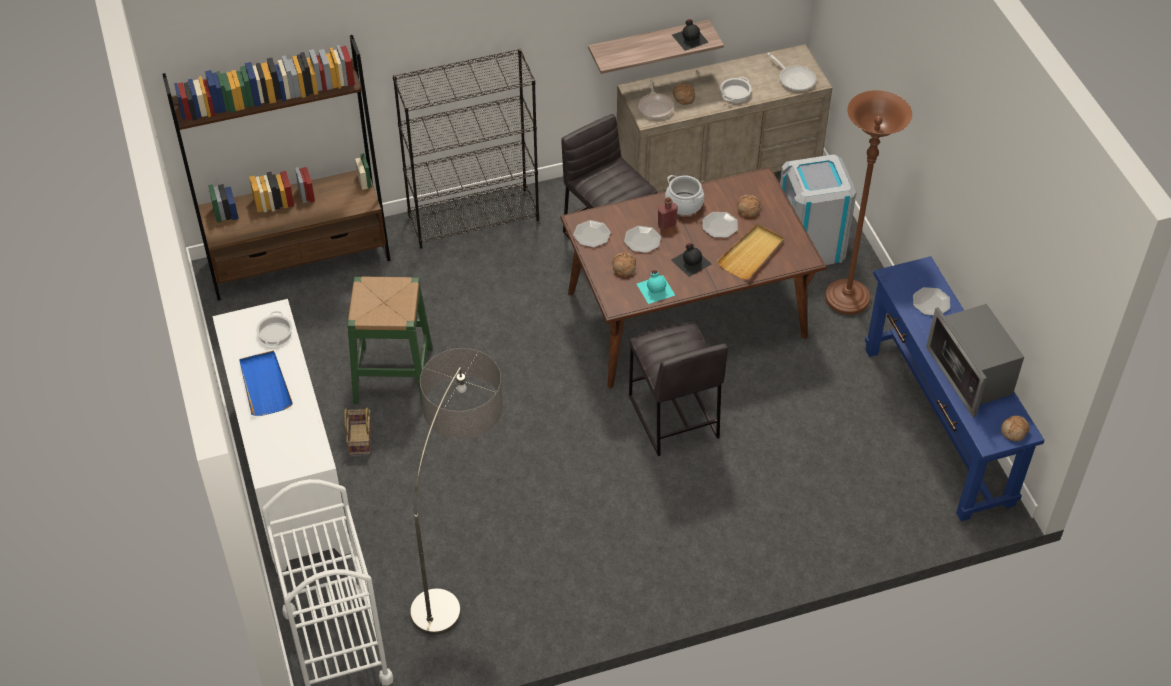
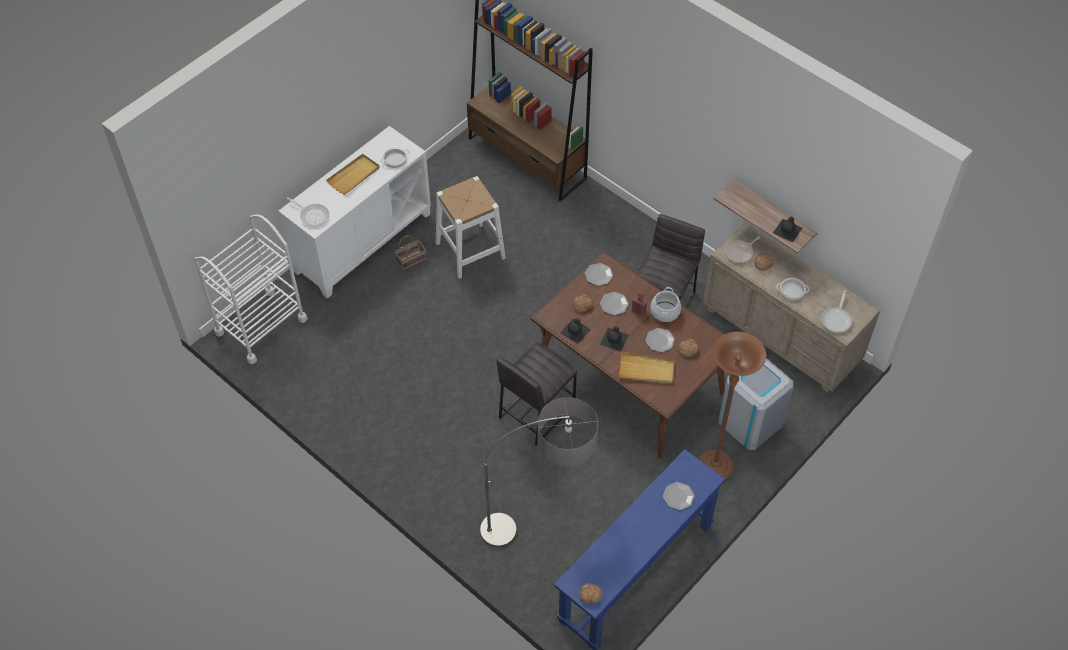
camera: 60 degrees right, 5 degrees up
(265, 385) = (354, 176): blue tray -> beige tray
(295, 454) = (312, 215): none -> frying pan
(393, 375) = (470, 250): green stool -> white stool
(462, 565) = (351, 356): floor lamp -> floor lamp (542, 526)
(474, 218) = (628, 224): black bookcase -> none
(656, 288) = (576, 331): turquoise bottle -> black bottle
(971, 374) = (625, 548): microwave -> none

